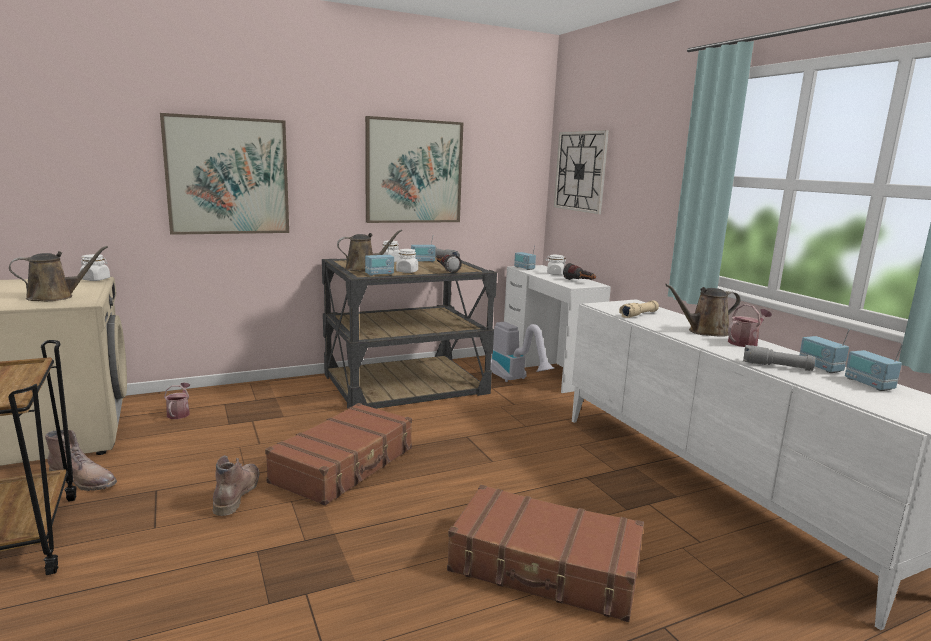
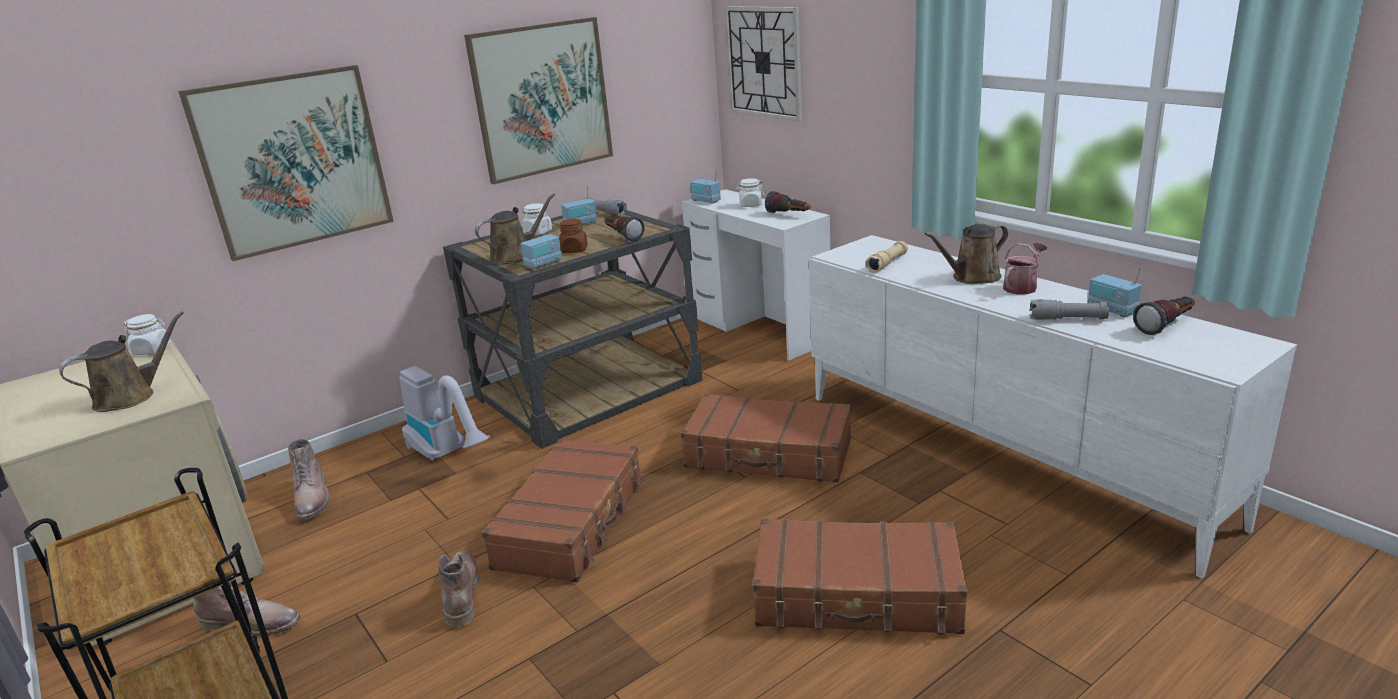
camera: 10 degrees left, 10 degrees up
(179, 413) = (313, 499): watering can -> brown boot
(407, 271) = (574, 250): white jar -> brown jar
(515, 380) = (725, 353): vacuum cleaner -> vacuum cleaner (448, 454)
(517, 450) = (768, 454): none -> brown suitcase
(868, 384) = (1166, 326): radio -> flashlight

